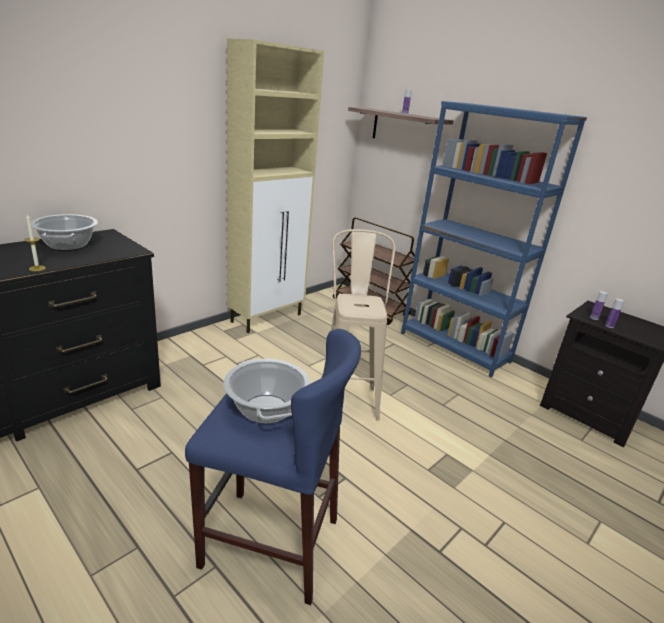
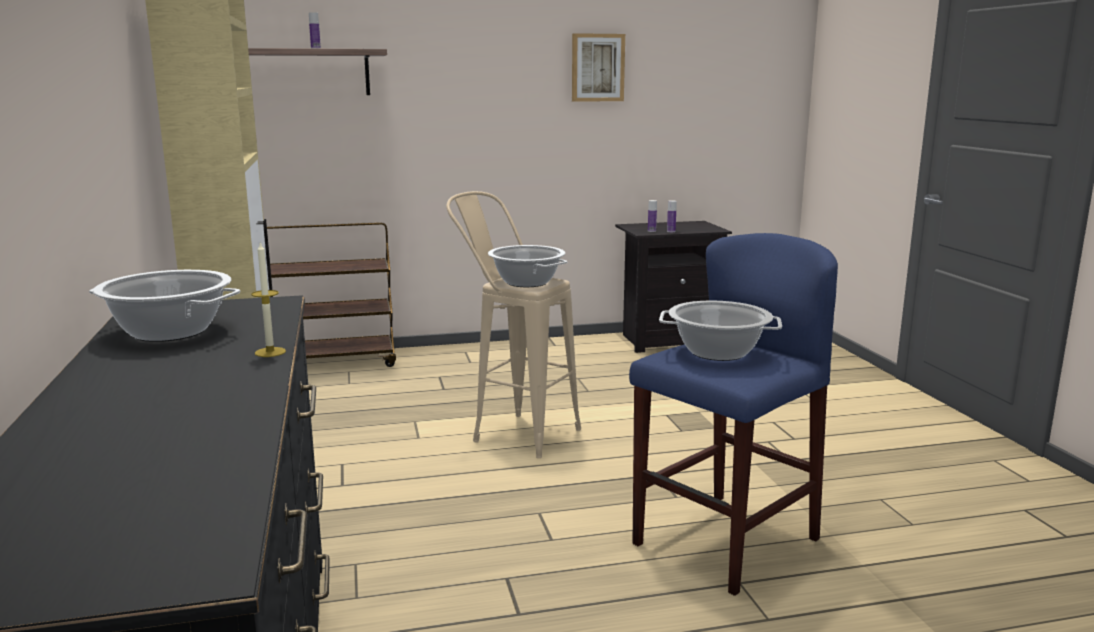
camera: 55 degrees left, 10 degrees down
(360, 304) = (526, 282): none -> cooking pot
(454, 347) = (491, 351): blue bookcase -> none
(618, 160) = (597, 67): none -> picture

